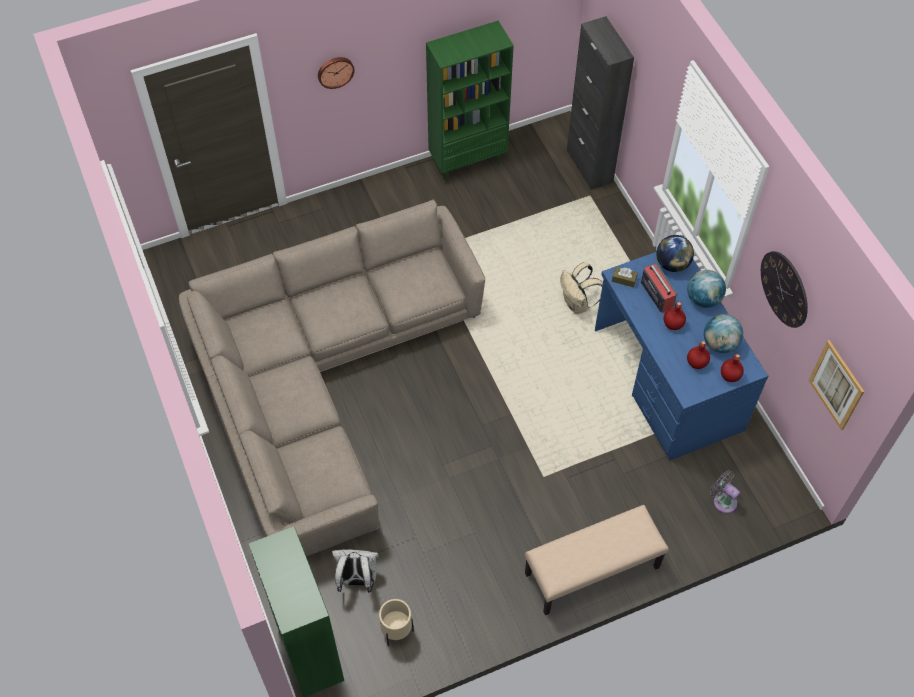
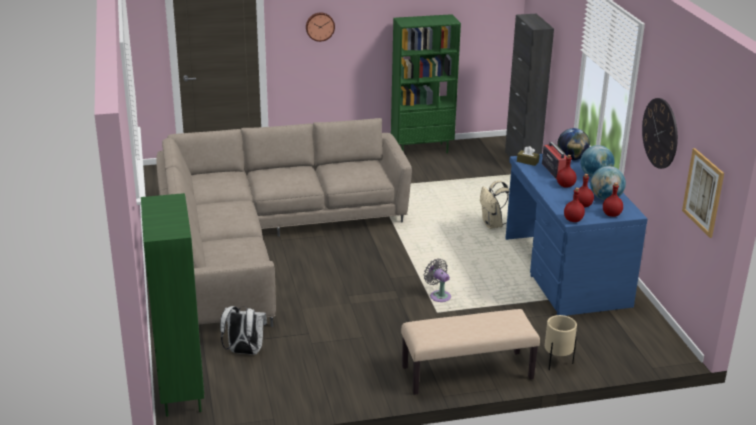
camera: 10 degrees right, 30 degrees down
(396, 631) = (268, 387): beige planter -> beige planter (557, 362)
(691, 394) = (573, 220): none -> red bottle
(723, 500) = (604, 345): grey fan -> grey fan (438, 295)

